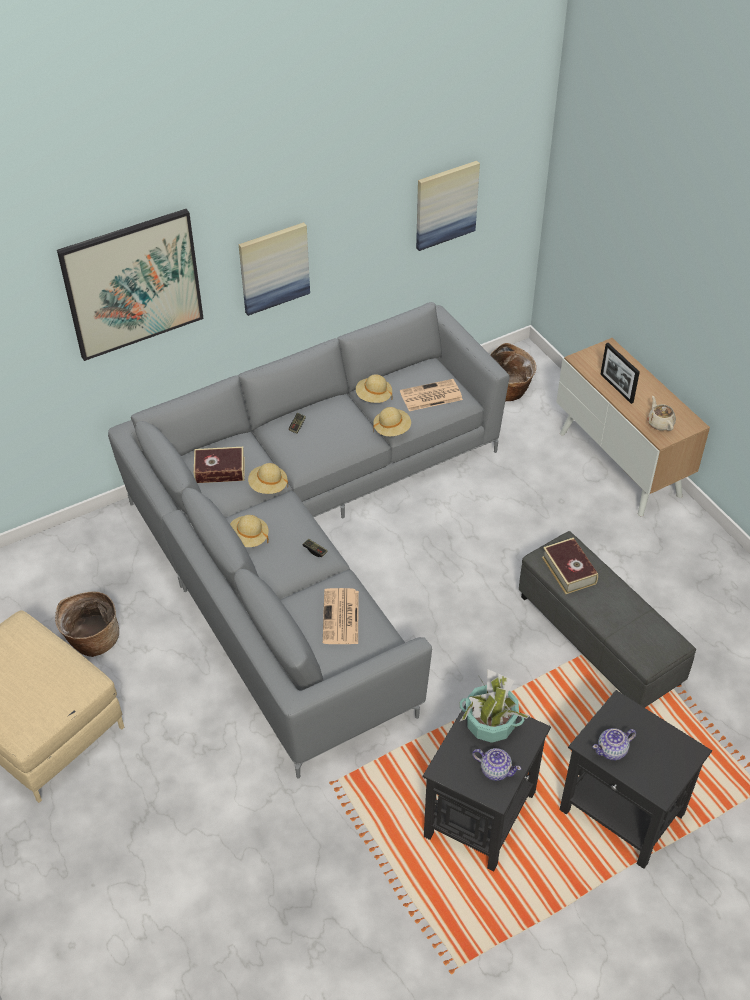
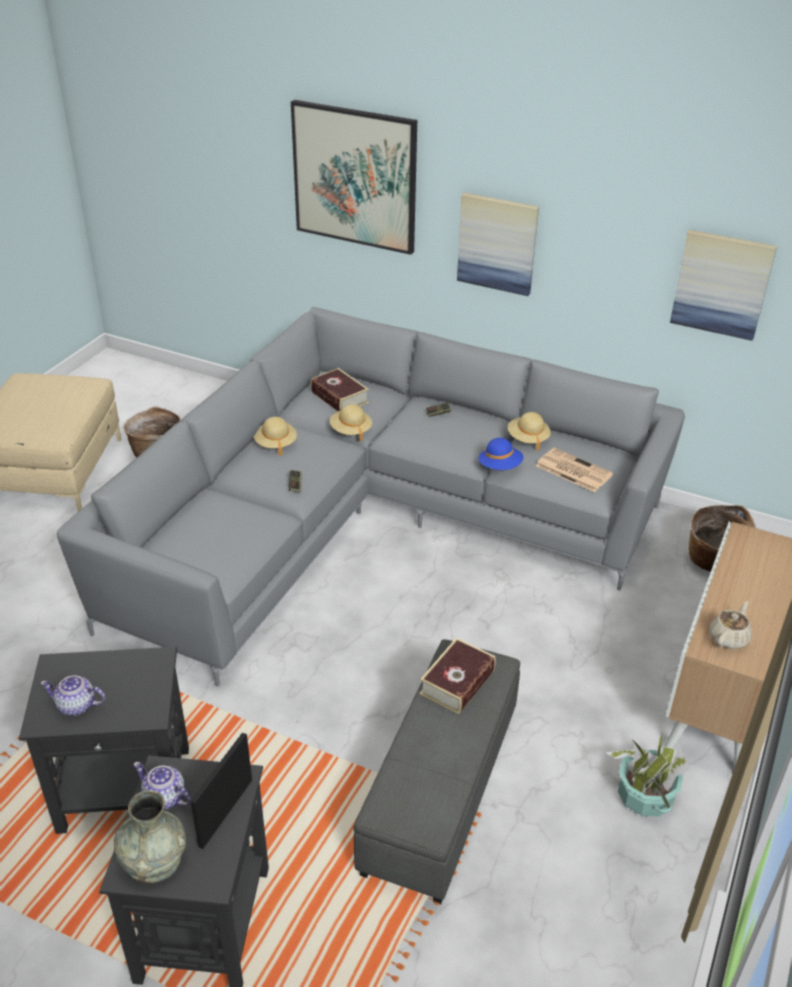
camera: 55 degrees right, 10 degrees down
(341, 618) = (226, 533): newspaper -> none
(392, 429) = (500, 467): beige hat -> blue hat
(490, 723) = (139, 676): potted plant -> potted plant (645, 796)
(495, 770) = (77, 706): teapot -> teapot turned 105 degrees clockwise
(616, 388) = (738, 579): picture frame -> picture frame (226, 812)
(657, 774) = (153, 858): none -> grey vase

